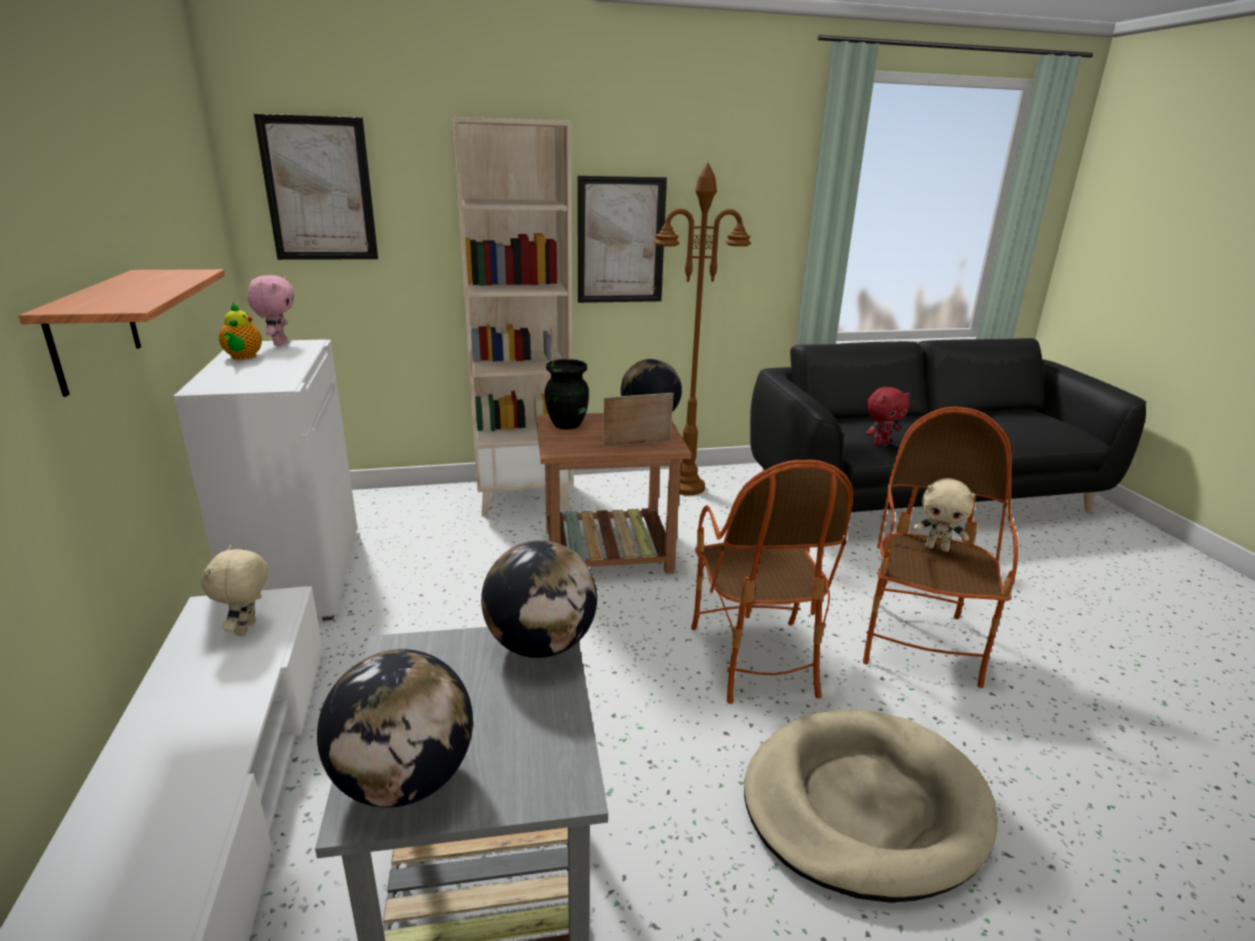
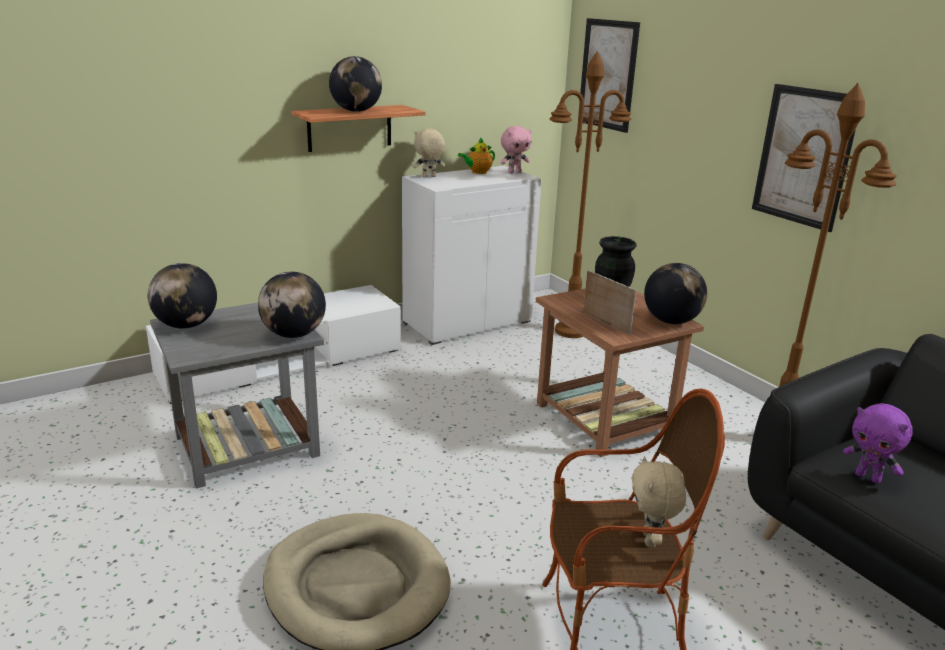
camera: 70 degrees right, 0 degrees up
(142, 289) = (356, 111): none -> globe
(247, 629) = (352, 304): beige plush toy -> beige plush toy (428, 177)
(409, 514) = (570, 331): none -> brown floor lamp
(523, 497) = (648, 365): beige bookcase -> none
(755, 658) = (505, 516): armchair -> none
(880, 443) = (868, 477): red plush toy -> purple plush toy

